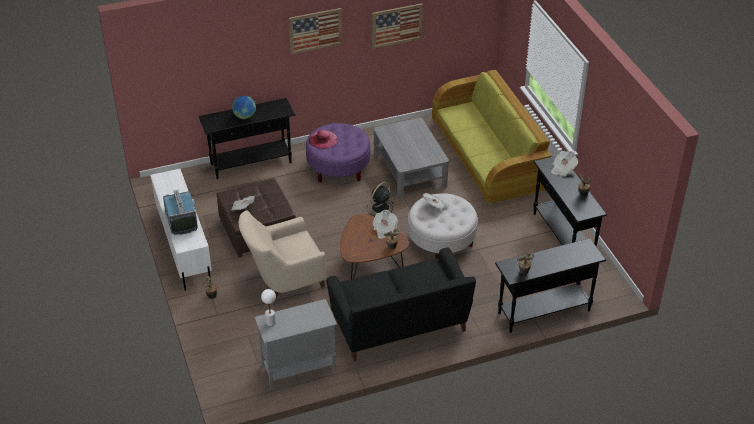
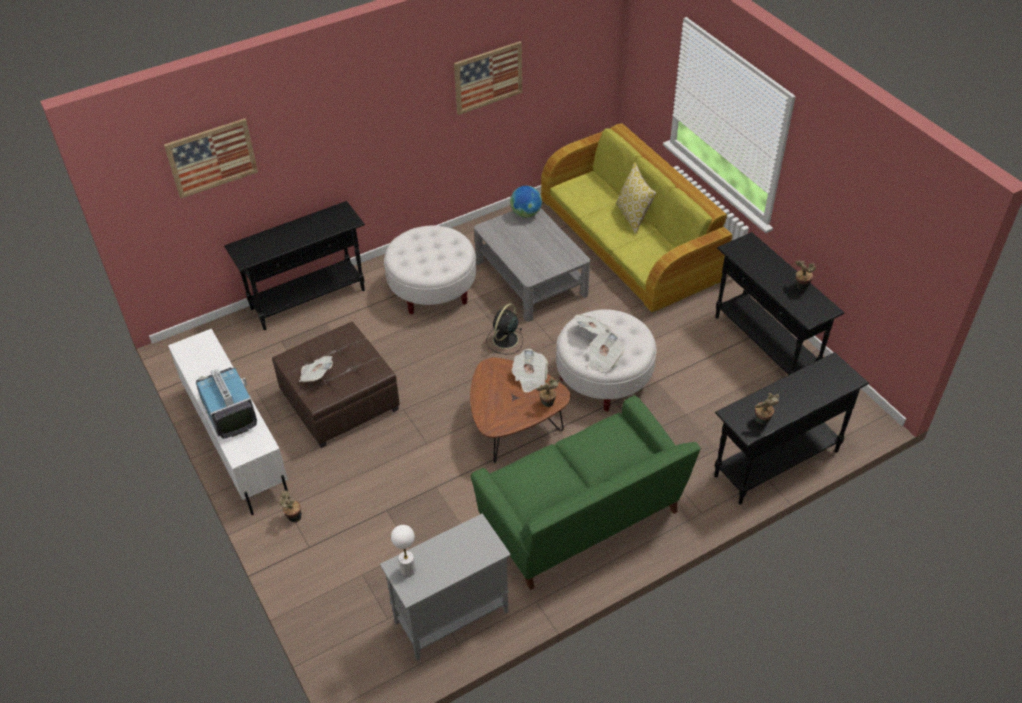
camera: 10 degrees left, 5 degrees up
(244, 116) = (292, 237): globe -> globe (525, 213)
(283, 279) = (395, 472): beige armchair -> none
(315, 30) = (377, 98): picture -> picture (212, 158)
(323, 139) = (408, 254): pink hat -> none
(338, 168) = (432, 289): purple ottoman -> white ottoman
(400, 325) = (582, 519): black sofa -> green sofa
(491, 137) = (633, 217): none -> pillow
(563, 169) = (761, 253): newspaper -> newspaper (603, 360)

